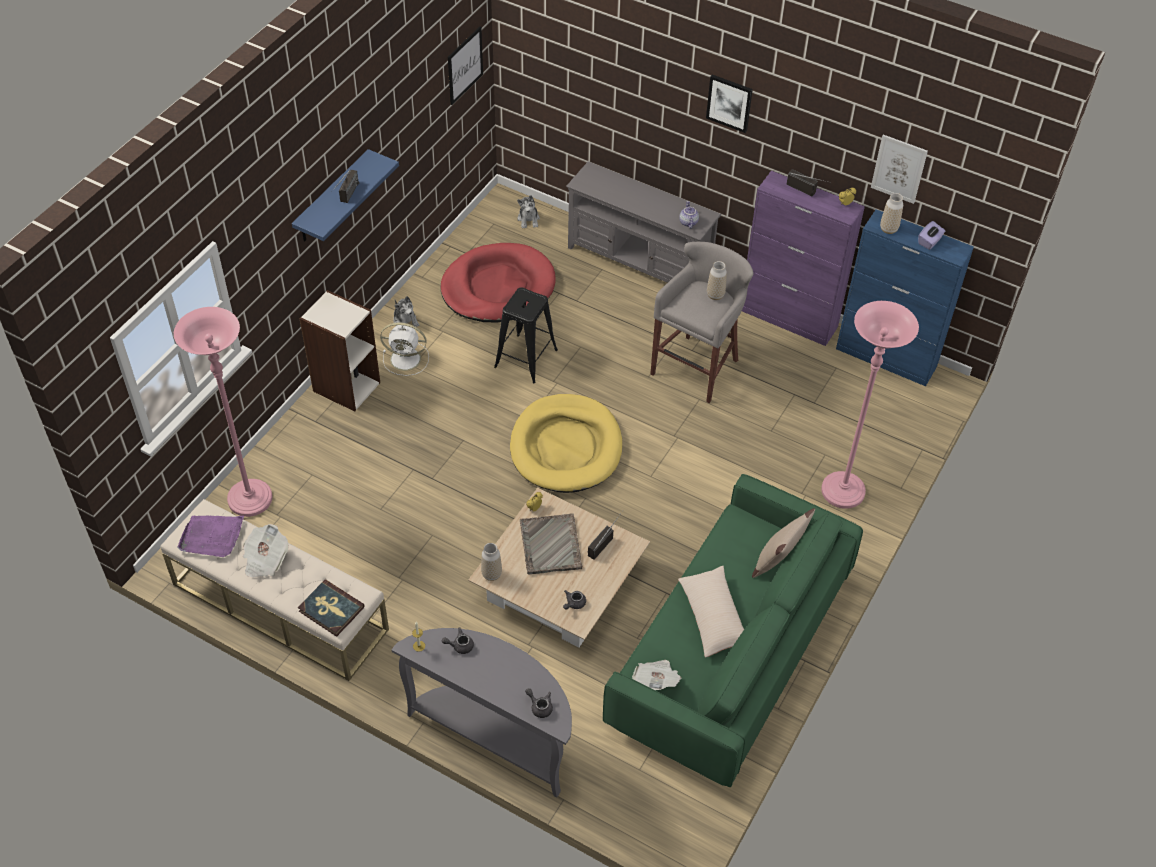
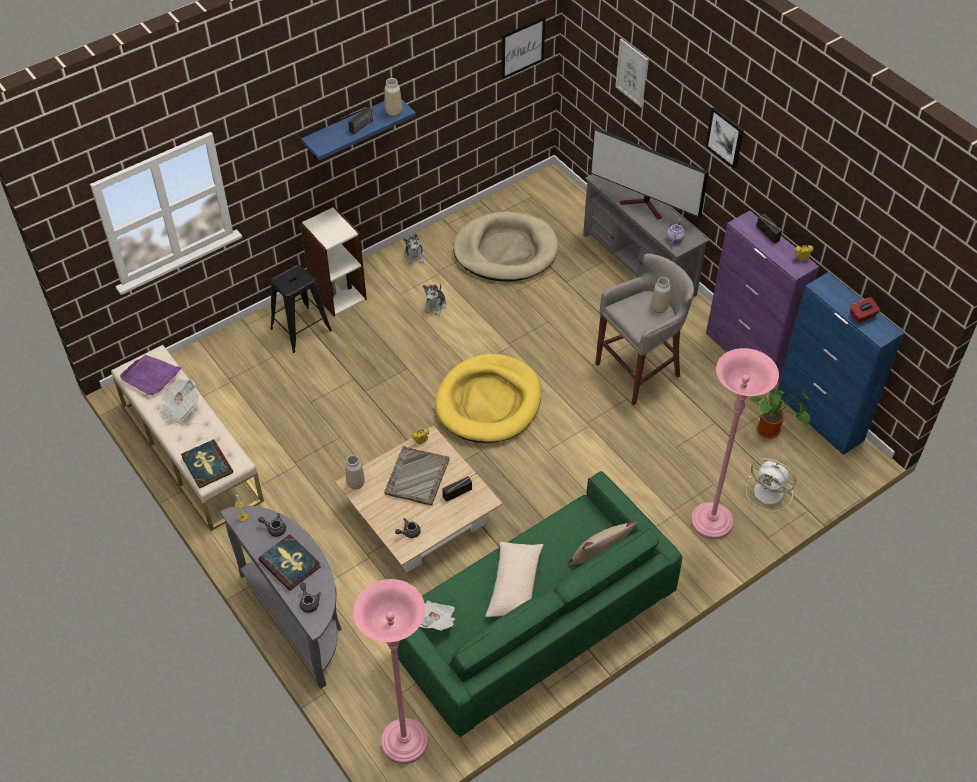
camera: 25 degrees right, 0 degrees up
(250, 499) = (215, 360): pink floor lamp -> pink floor lamp (404, 742)
(407, 359) = (398, 287): white fan -> white fan (769, 493)
(497, 675) = (290, 563): none -> book
(498, 287) = (505, 251): red dog bed -> beige dog bed
(526, 358) = (496, 317): black stool -> black stool (301, 329)
(528, 219) = (563, 201): plush toy -> plush toy (435, 305)
(641, 198) = (645, 206): none -> television
(849, 385) = (771, 430): none -> potted plant
(888, 229) = (829, 293): vase -> vase (393, 112)
(899, 169) = (851, 238): picture -> picture (632, 73)
(929, 241) = (862, 316): purple tissue box -> red tissue box

